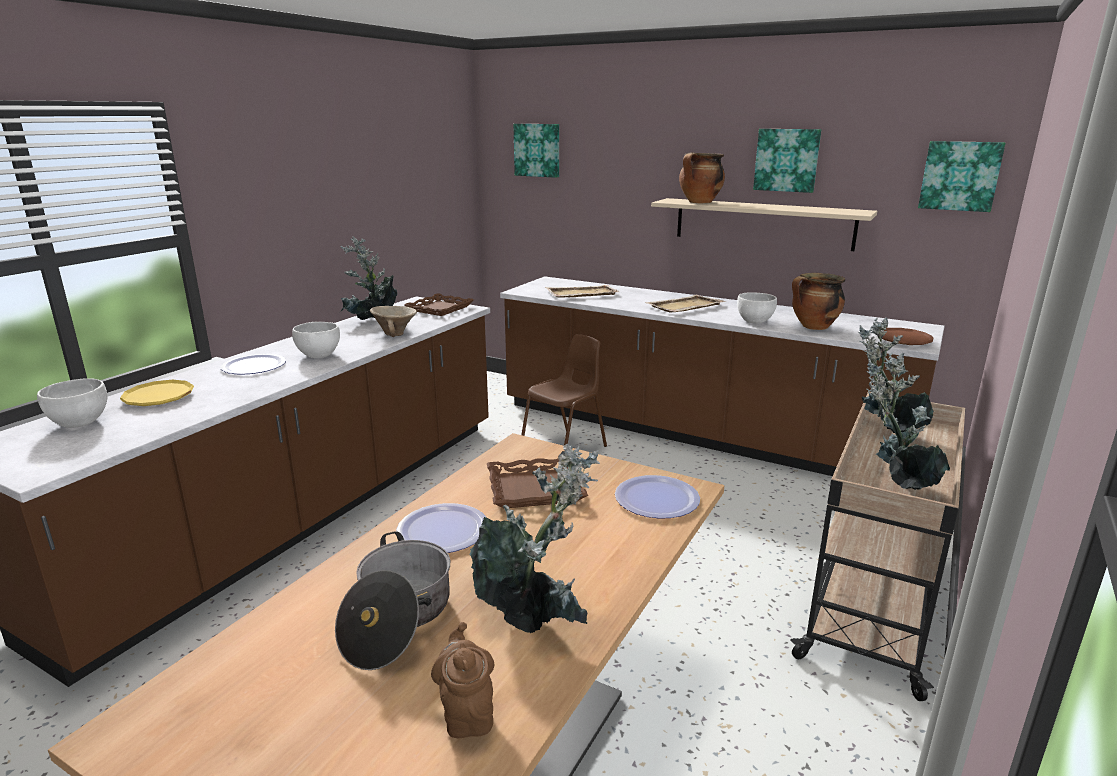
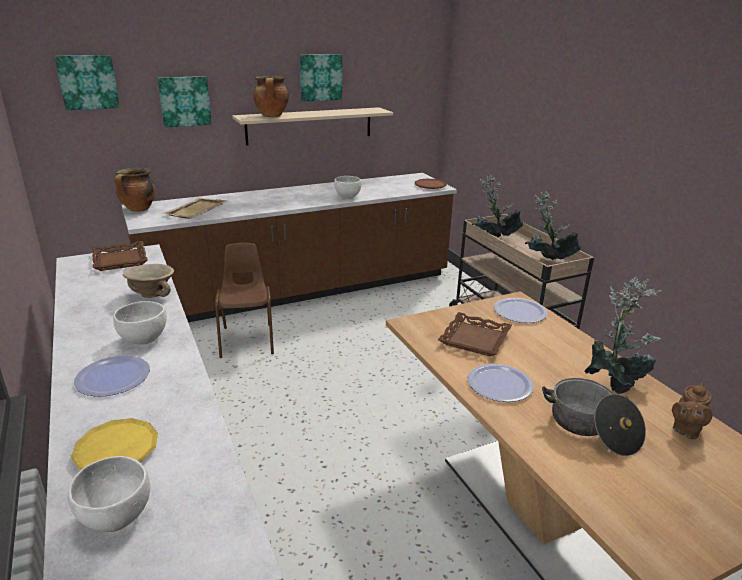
camera: 55 degrees left, 5 degrees up
(371, 321) = (90, 293): potted plant -> none
(467, 713) = (685, 430): brown teapot -> brown teapot turned 75 degrees counterclockwise
(684, 306) = (287, 199): beige tray -> none
(813, 327) = (381, 191): cooking pot -> cooking pot (138, 209)
(960, 176) = (419, 81): picture -> picture (184, 101)

